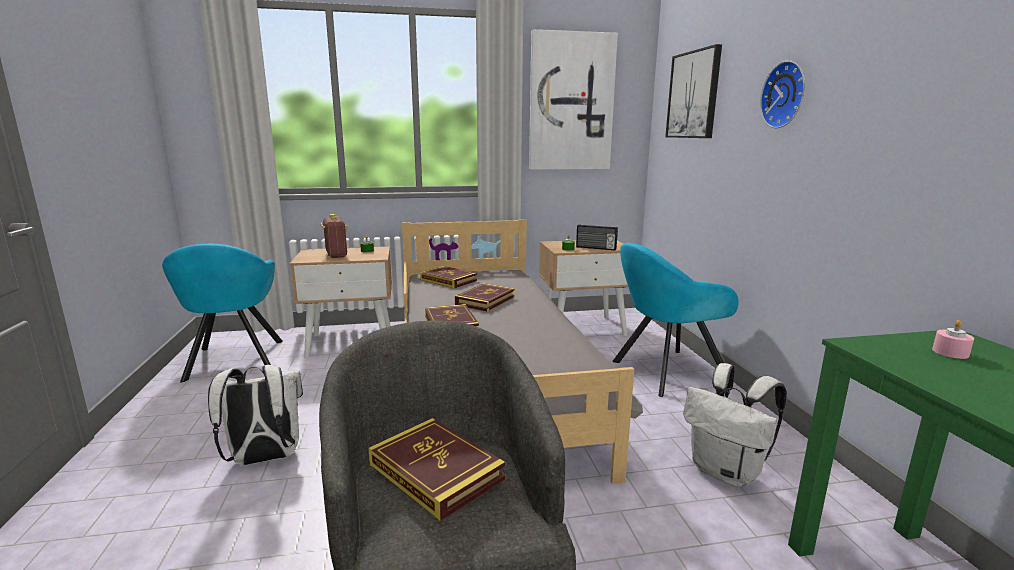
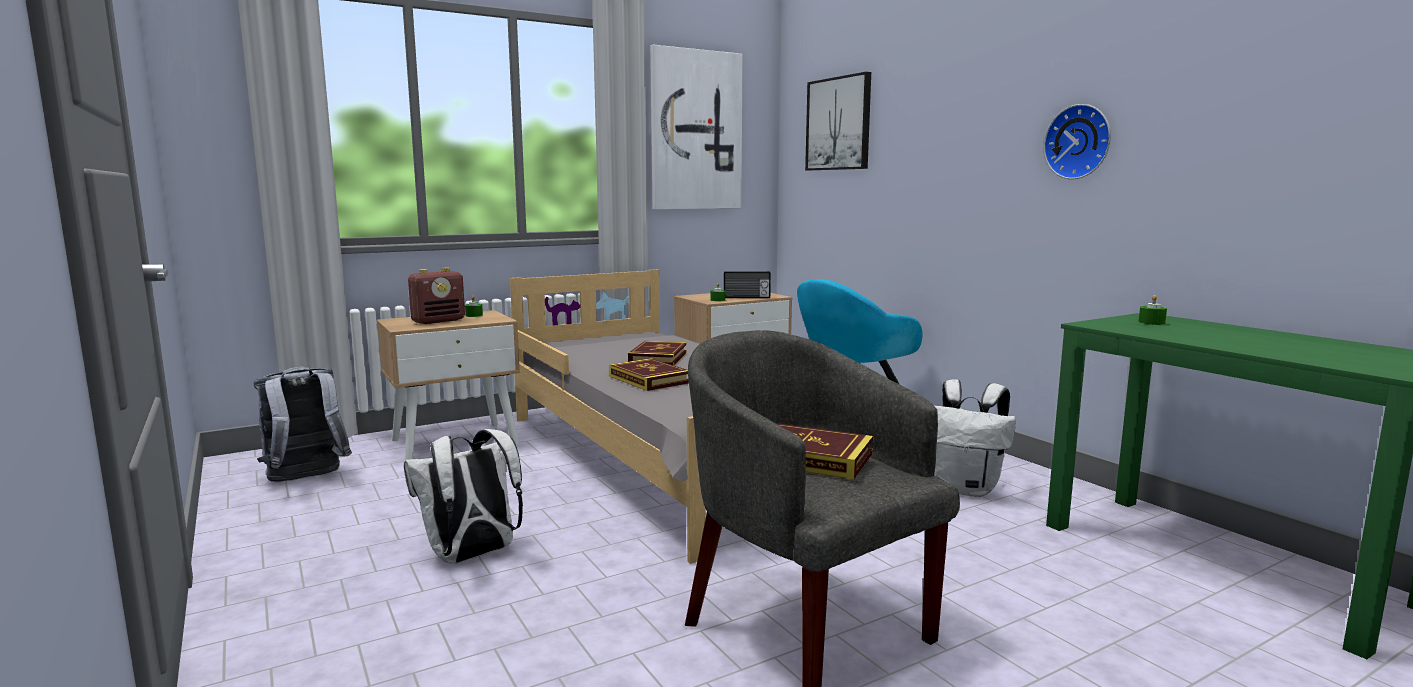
camera: 20 degrees left, 5 degrees down
(234, 362) = (306, 479): turquoise armchair -> grey backpack
(336, 254) = (439, 321): radio -> radio turned 90 degrees clockwise
(448, 280) = (586, 345): book -> none
(786, 95) = (953, 123): wall clock -> wall clock (1079, 142)
(950, 352) = (1151, 322): pink candle -> green candle

